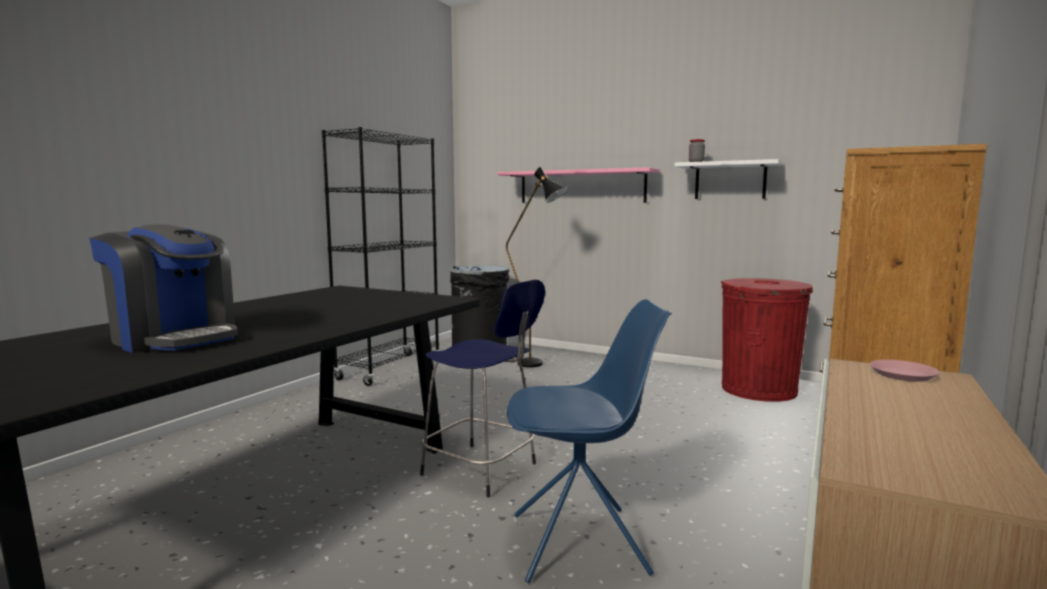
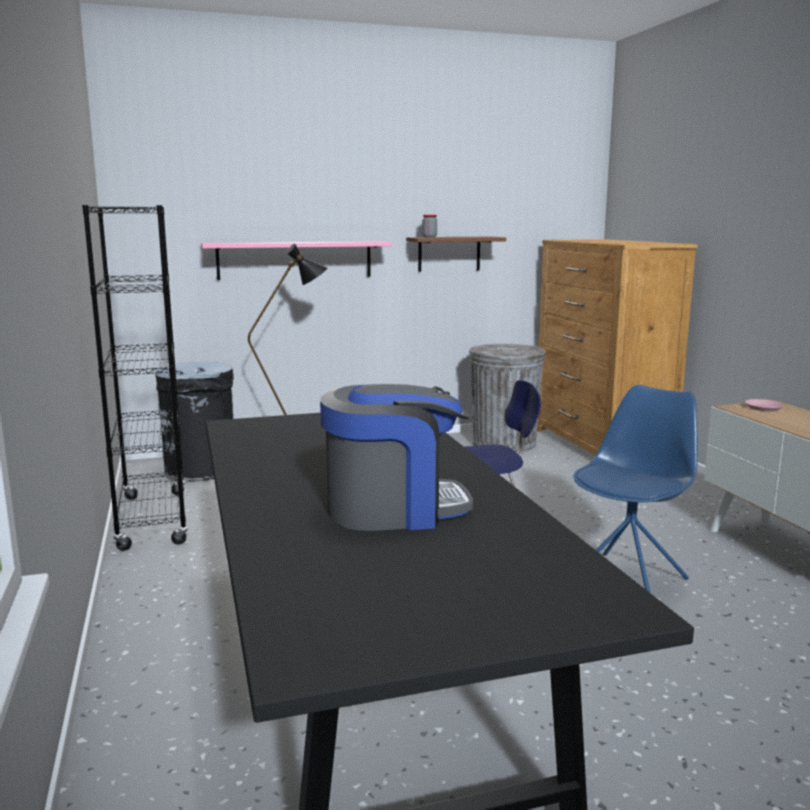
camera: 45 degrees left, 5 degrees up
(730, 181) = (449, 254): white shelf -> brown shelf
(759, 389) = (504, 444): red trash can -> grey trash can

